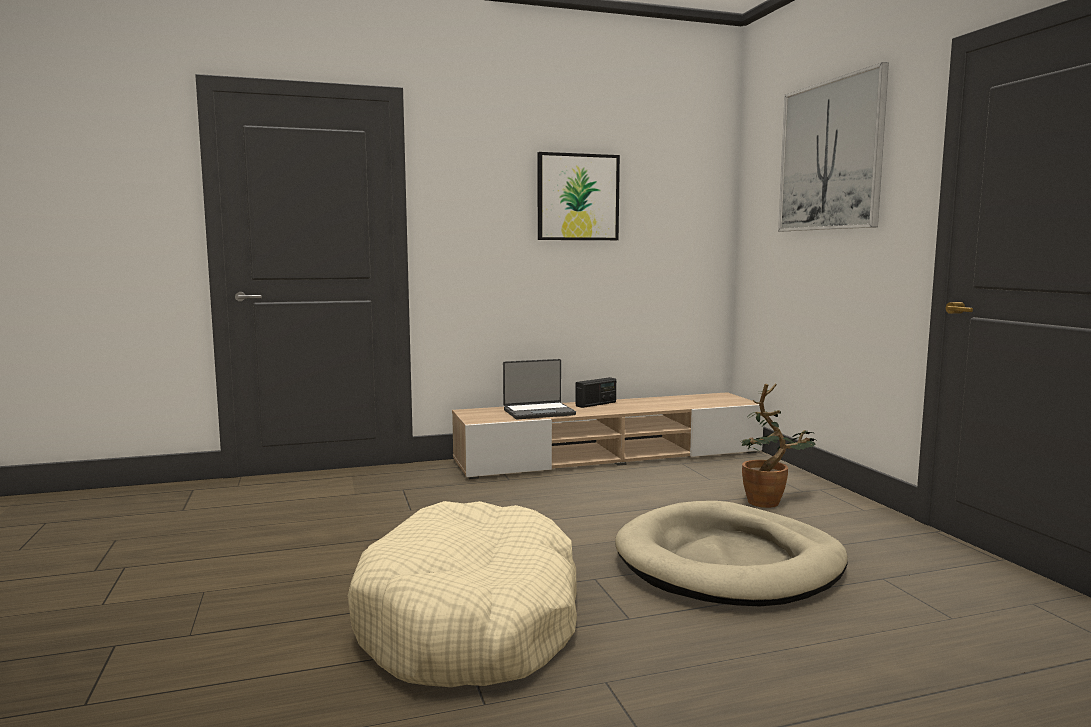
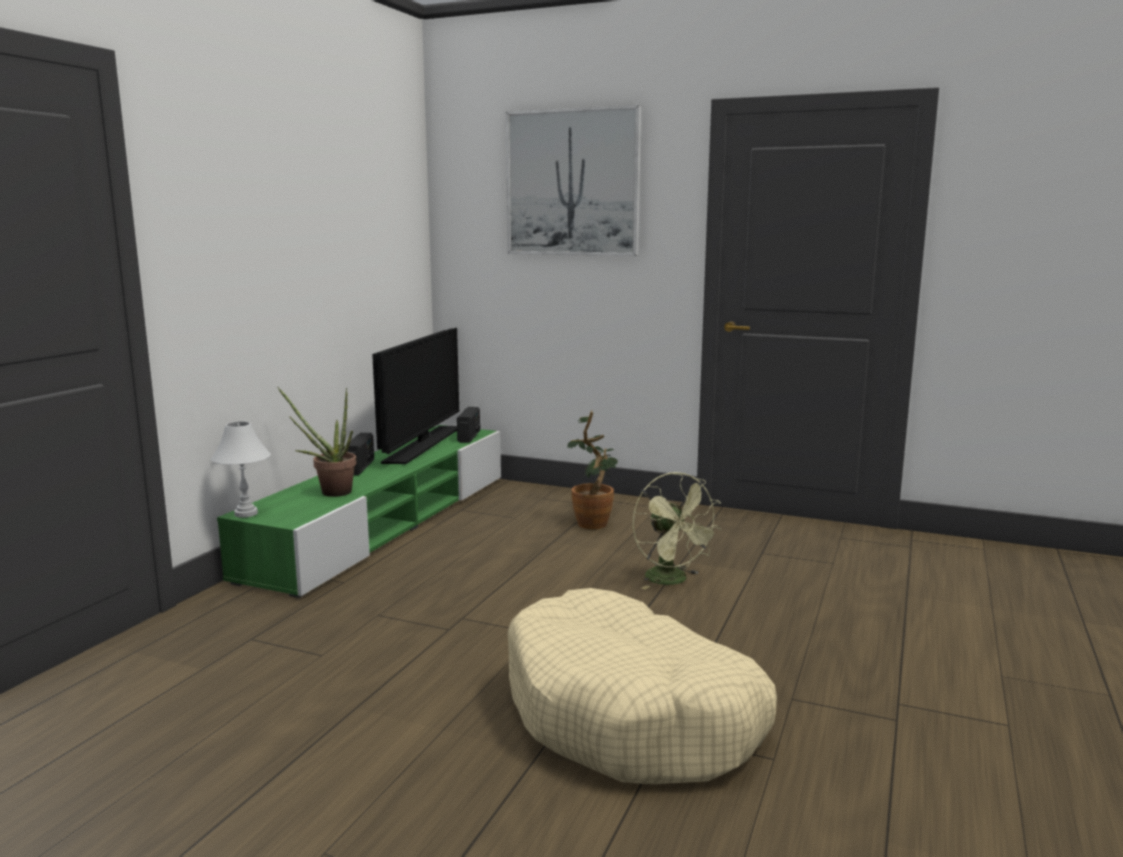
camera: 50 degrees left, 5 degrees up
(467, 411) = (245, 513): none -> white table lamp
(538, 412) = (330, 492): laptop -> potted plant
(577, 197) = (310, 216): picture -> none
(610, 457) = (385, 524): beige tv stand -> green tv stand
(676, 401) = (423, 444): none -> television
(726, 403) = (469, 436): none -> radio
(729, 562) = (673, 581): beige dog bed -> green fan

